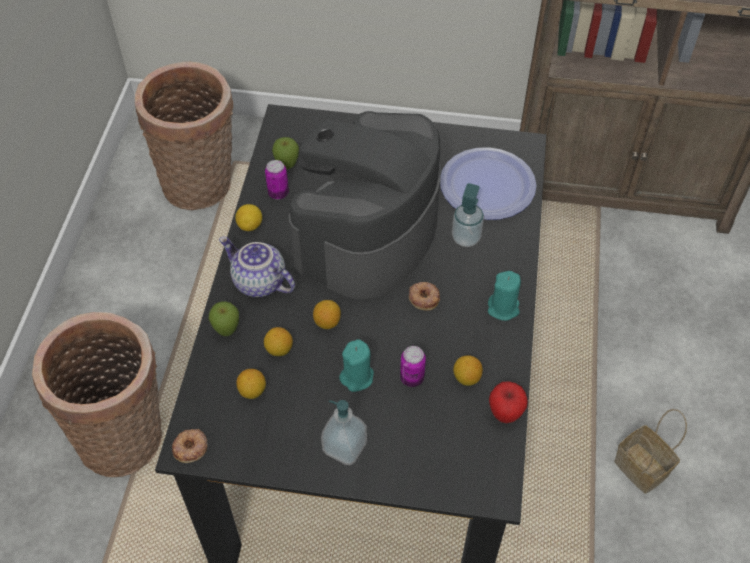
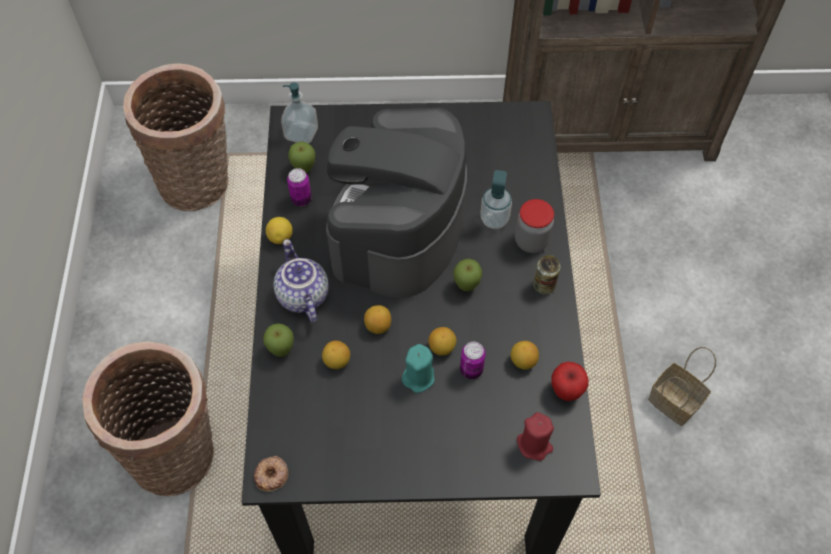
camera: 10 degrees left, 5 degrees up
(252, 391) = (320, 408): lemon -> lemon (442, 347)
(258, 282) = (301, 295): teapot -> teapot turned 45 degrees clockwise
(344, 447) = (421, 449): soap dispenser -> soap dispenser (301, 133)
(424, 297) = (466, 286): donut -> apple
(461, 461) = (534, 444): none -> red candle
(487, 185) = (504, 162): plate -> none
(499, 264) = (531, 241): none -> jar
(503, 308) = (544, 285): turquoise candle -> can

